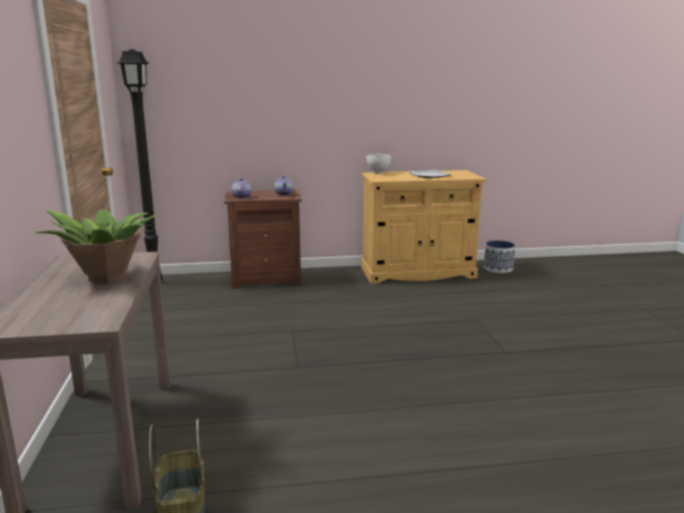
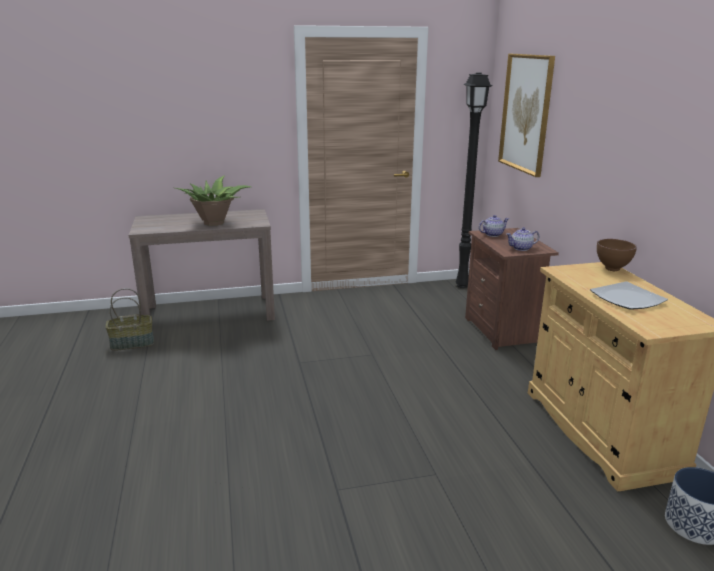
camera: 85 degrees right, 5 degrees up
(200, 86) = (526, 113): none -> picture
(378, 173) = (613, 269): white bowl -> brown bowl

